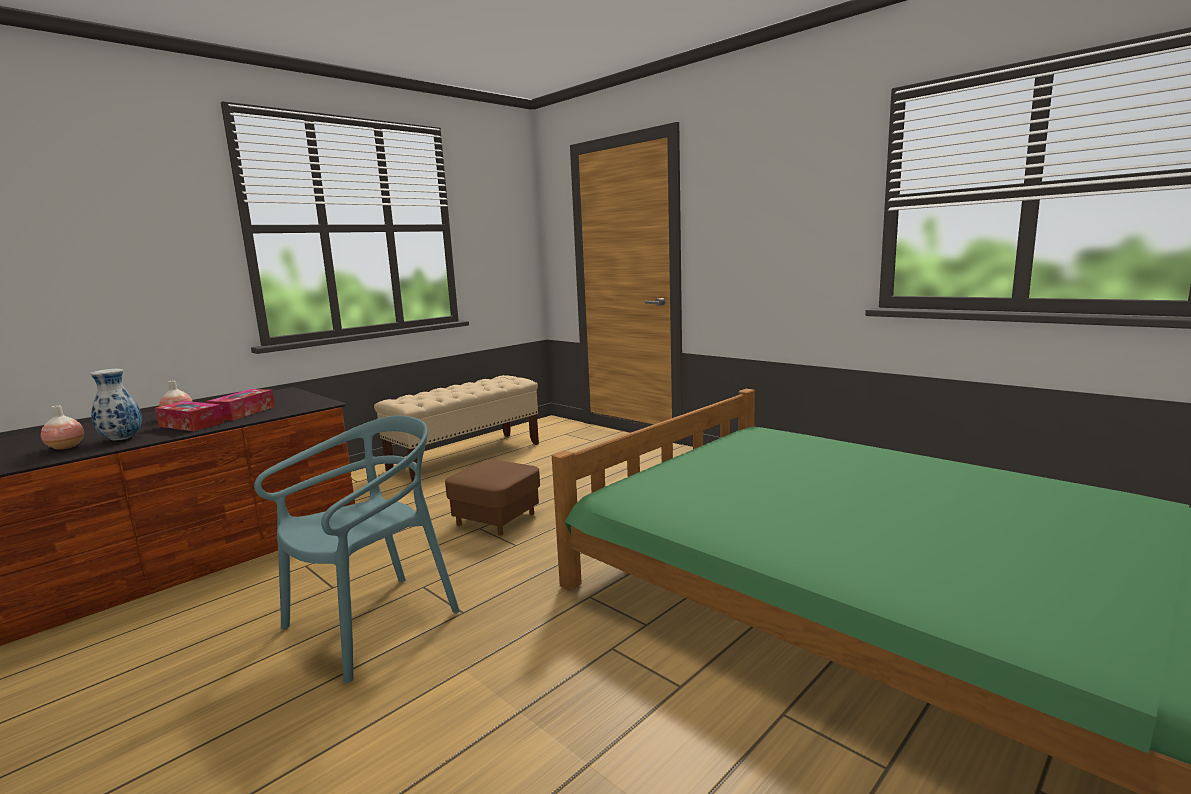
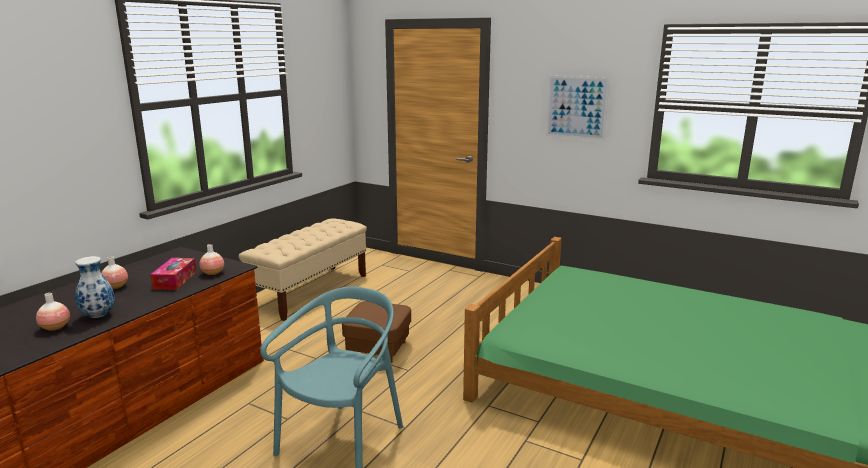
camera: 15 degrees left, 5 degrees up
(191, 425) = (143, 296): tissue box -> none
(290, 408) = (213, 273): none -> vase
(783, 221) = (576, 107): none -> picture

